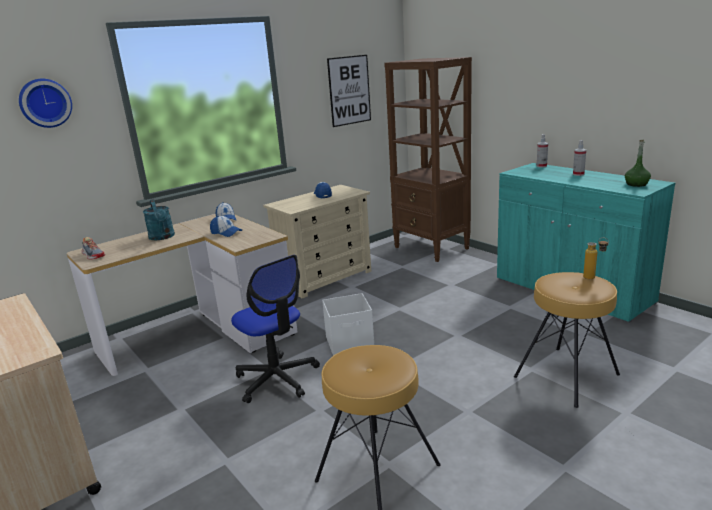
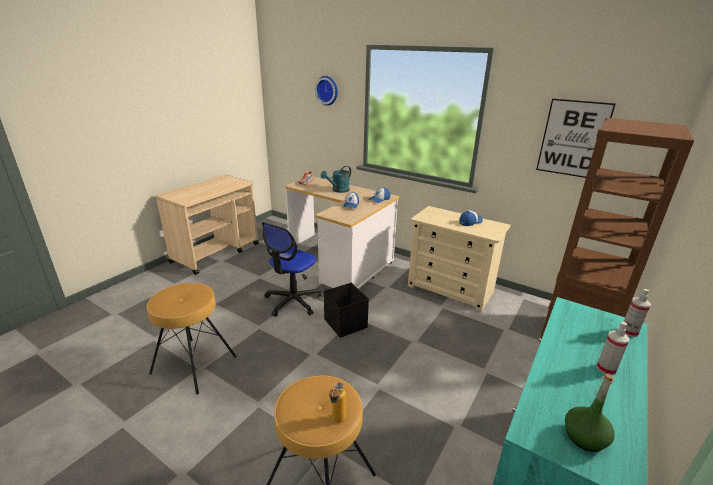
camera: 70 degrees right, 5 degrees up
(350, 343) = (345, 324): white storage box -> black storage box

